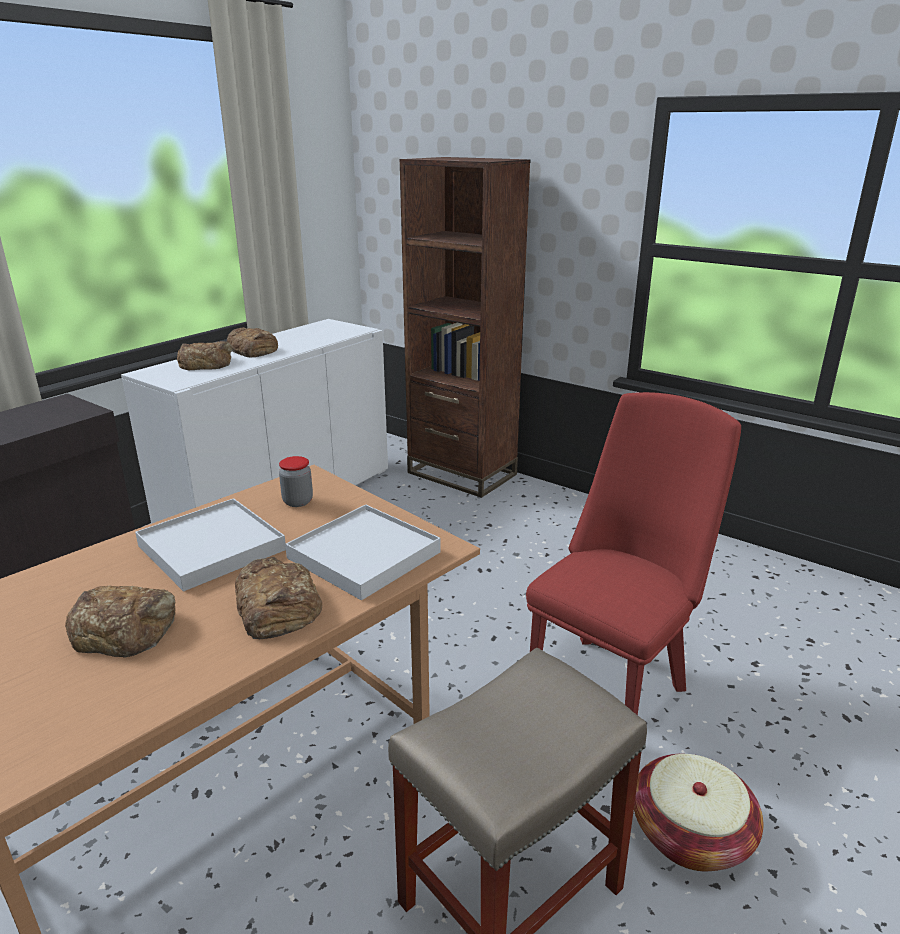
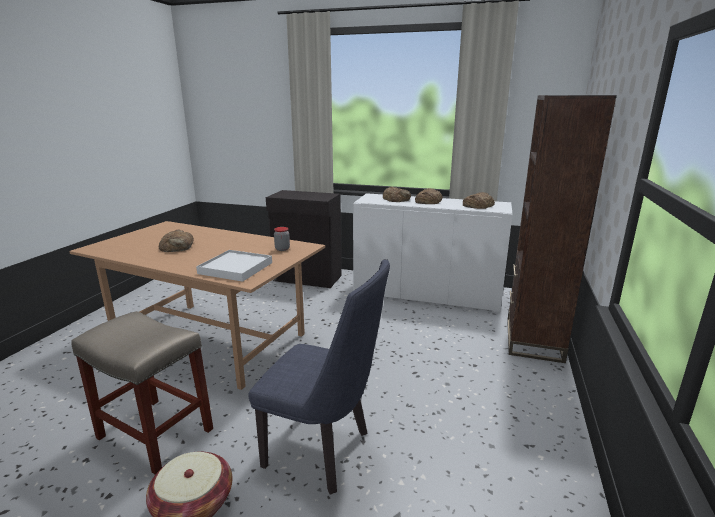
camera: 70 degrees right, 5 degrees down
(212, 547) = (235, 245): white tray -> none
(277, 607) = (191, 262): bread -> bread (478, 205)
(612, 681) = (325, 452): red chair -> blue chair

